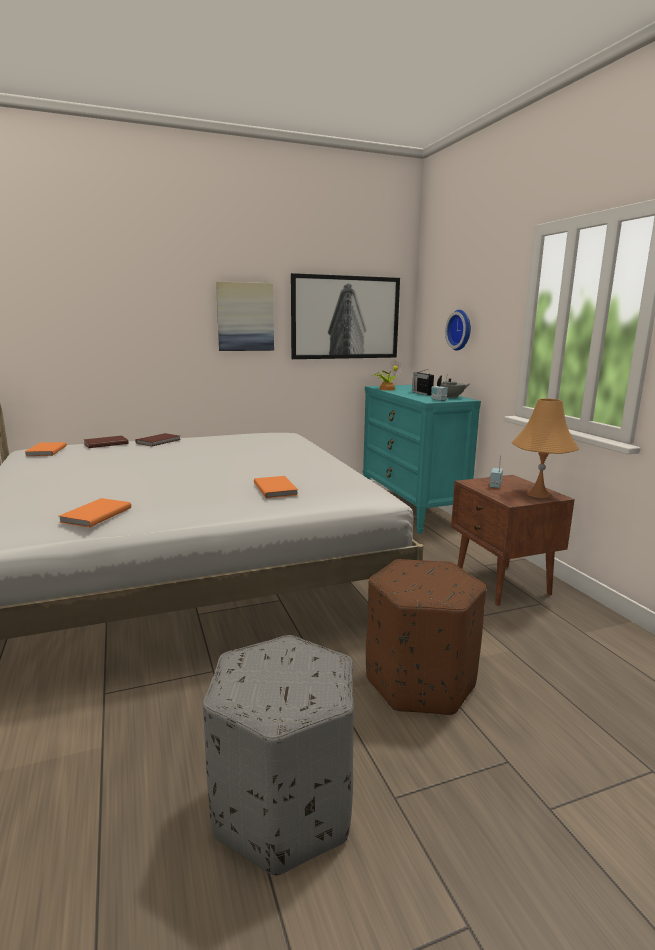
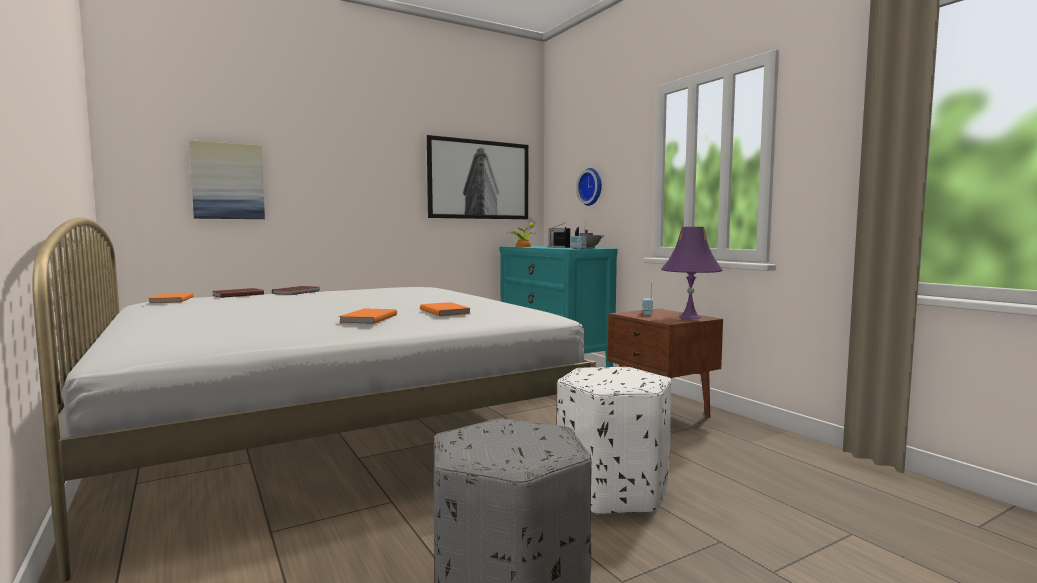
camera: 10 degrees left, 10 degrees down
(94, 515) = (261, 330): orange book -> orange book (367, 319)
(245, 317) = (382, 175): picture -> picture (228, 181)
(421, 682) = (613, 490): brown ottoman -> white ottoman
(538, 494) = (690, 317): orange table lamp -> purple table lamp

